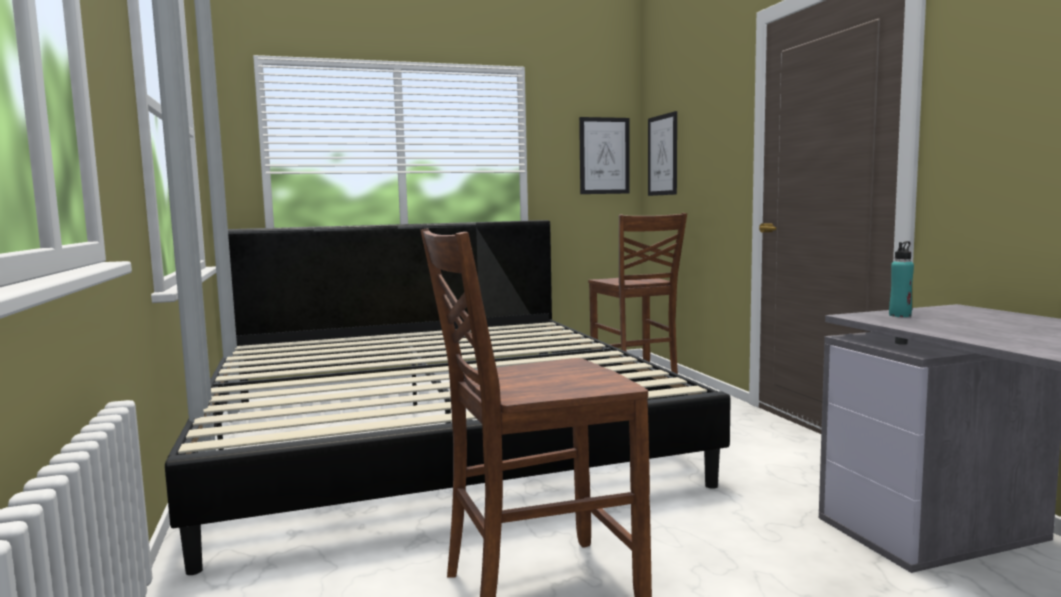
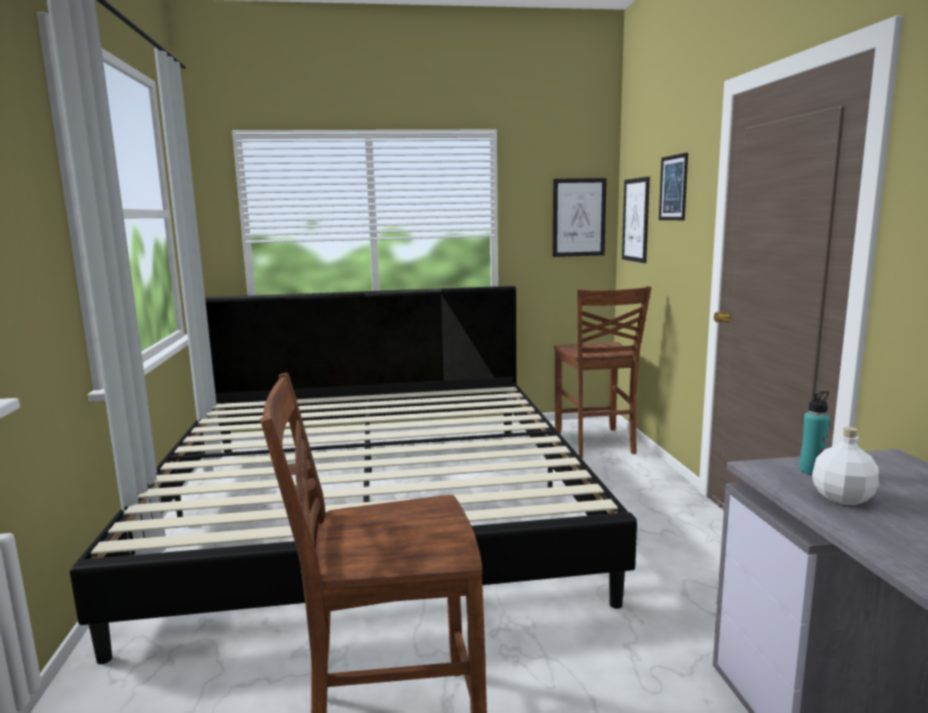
camera: 10 degrees right, 5 degrees up
(705, 117) = (673, 188): none -> picture
(938, 324) = (843, 498): none -> white bottle

